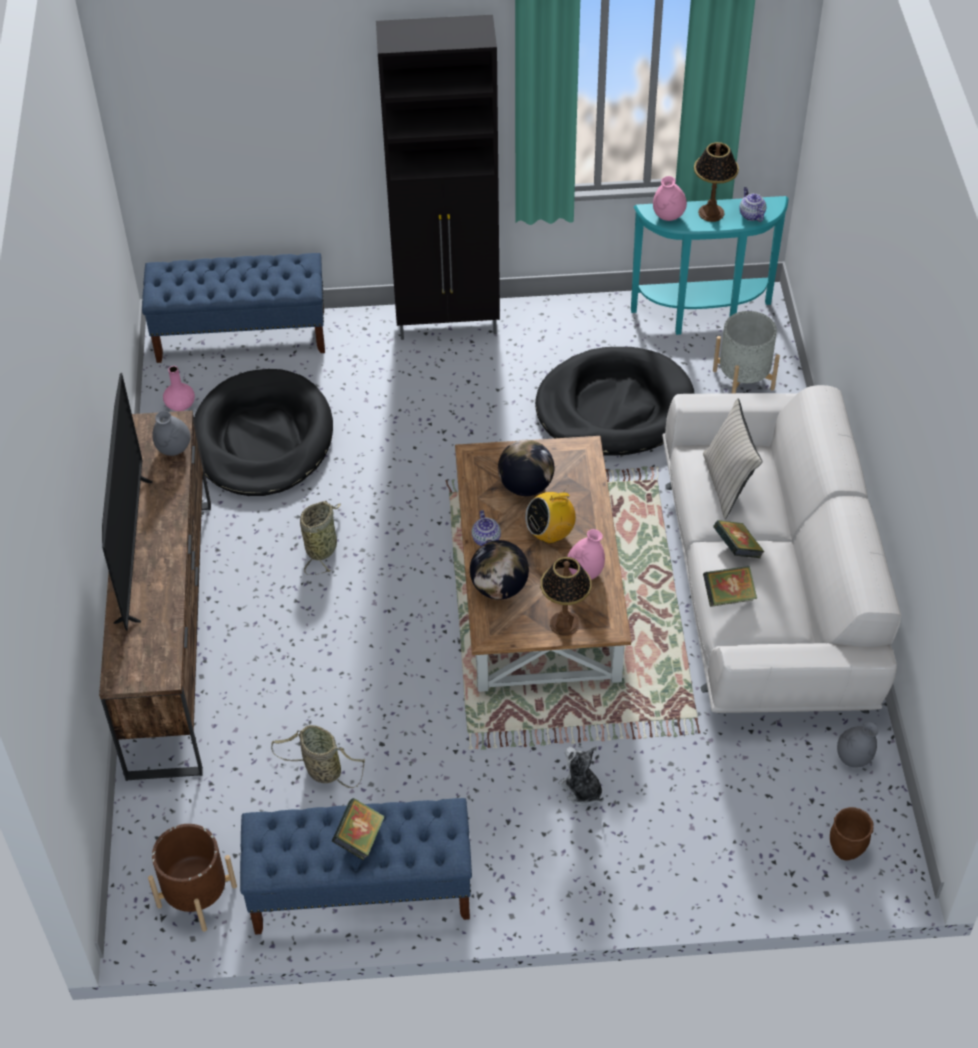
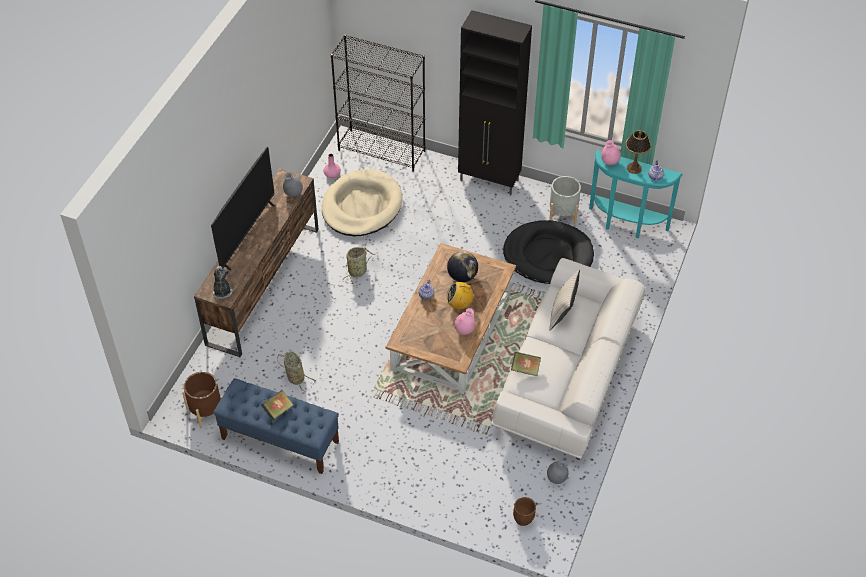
camera: 25 degrees right, 0 degrees up
(242, 336) = (382, 150): blue bench -> black bookcase
(262, 439) = (361, 206): black dog bed -> beige dog bed
(499, 588) = (417, 321): globe -> none
(564, 624) = (438, 351): table lamp -> none
(581, 790) = (411, 437): plush toy -> plush toy (222, 291)
(737, 549) = (546, 348): book -> none
(743, 380) = (626, 266): grey planter -> grey planter (563, 214)

